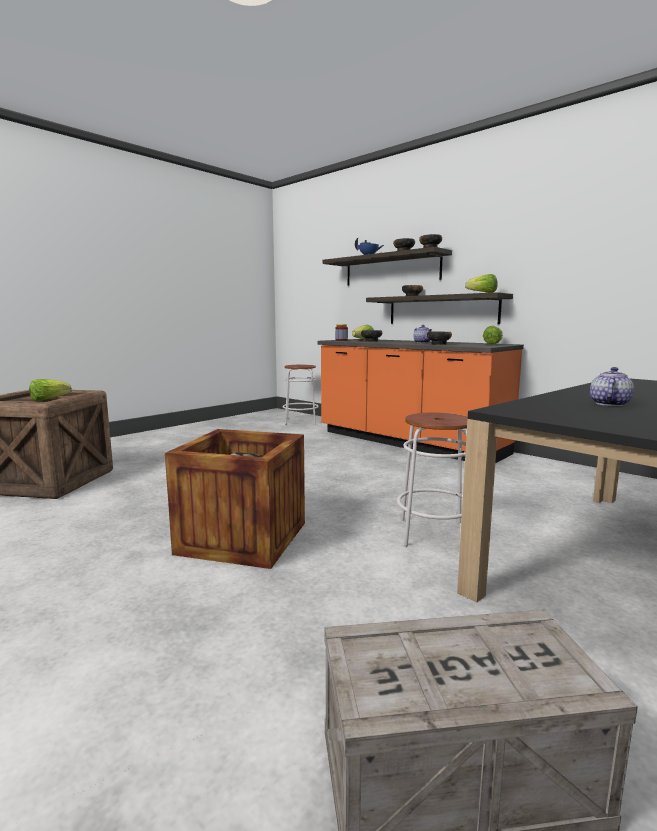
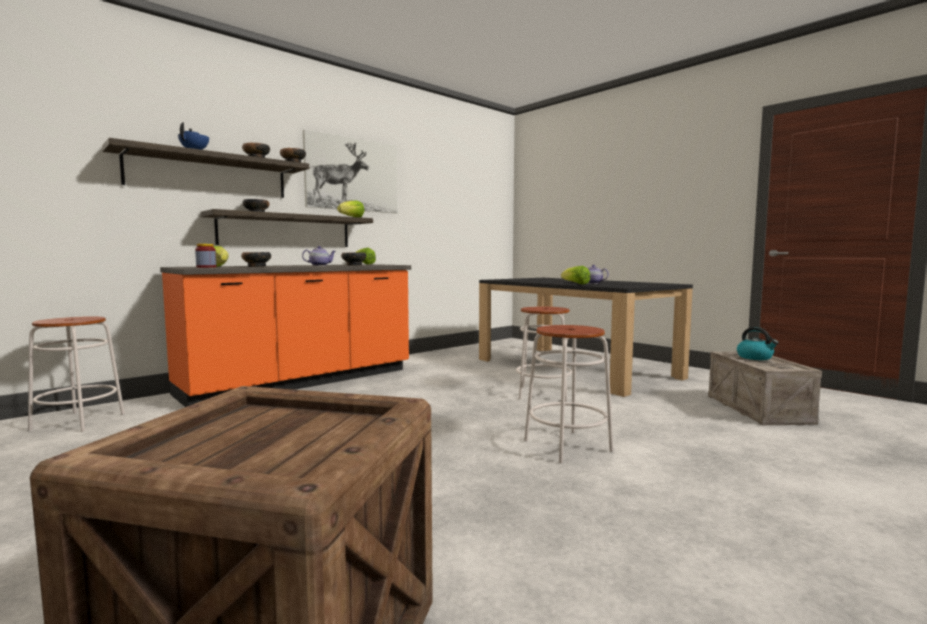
camera: 85 degrees left, 5 degrees down
(49, 399) = (275, 428): lettuce -> lettuce (575, 284)
(243, 538) = (567, 446): crate -> white stool
(492, 660) = (755, 357): none -> kettle
(514, 242) = (352, 174): none -> picture

